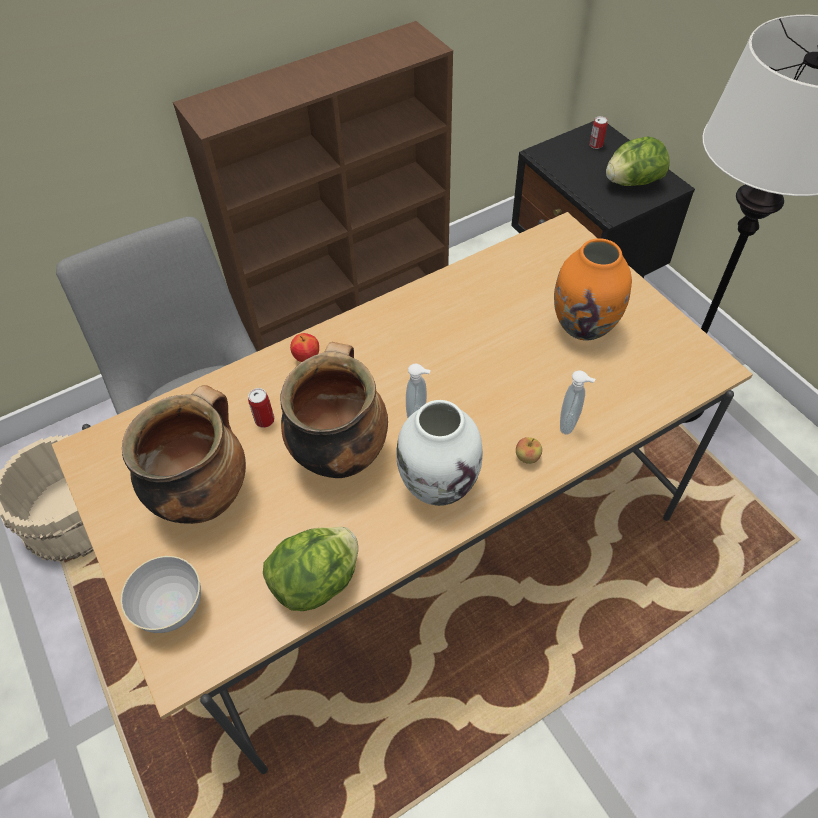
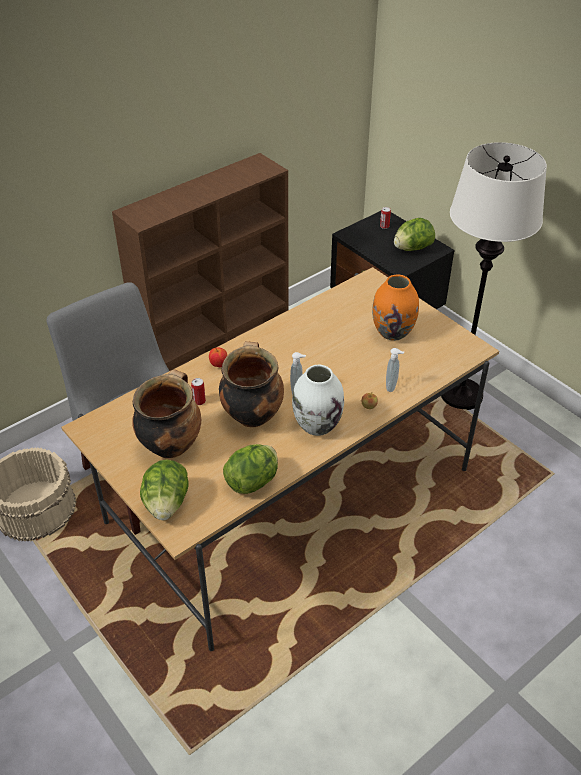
camera: 10 degrees left, 10 degrees down
(172, 608) = (166, 504): grey bowl -> lettuce

